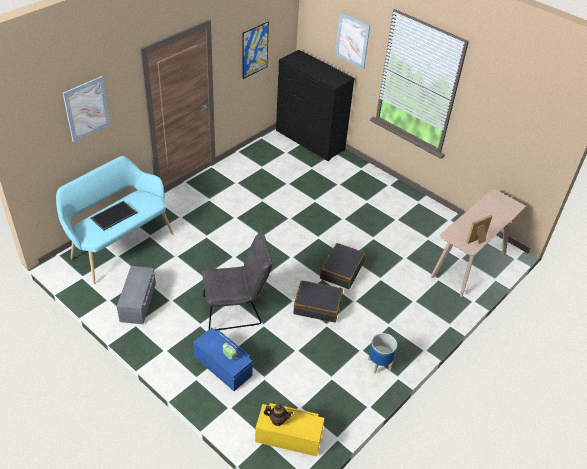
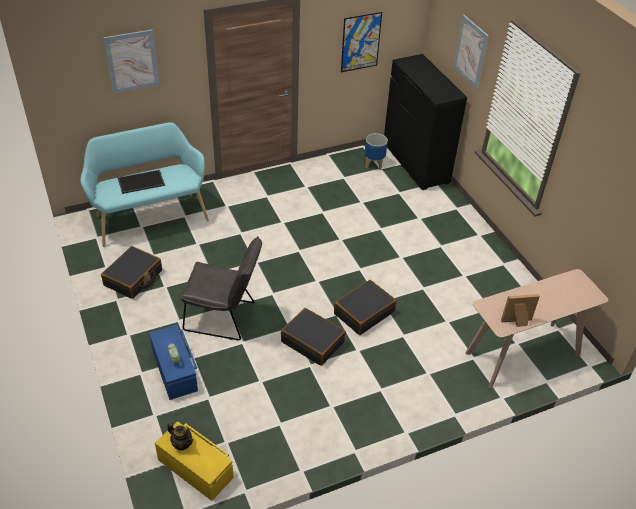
camera: 25 degrees right, 0 degrees up
(139, 302) = (133, 278): grey storage box -> black suitcase
(379, 364) = (343, 429): planter -> planter (374, 164)

